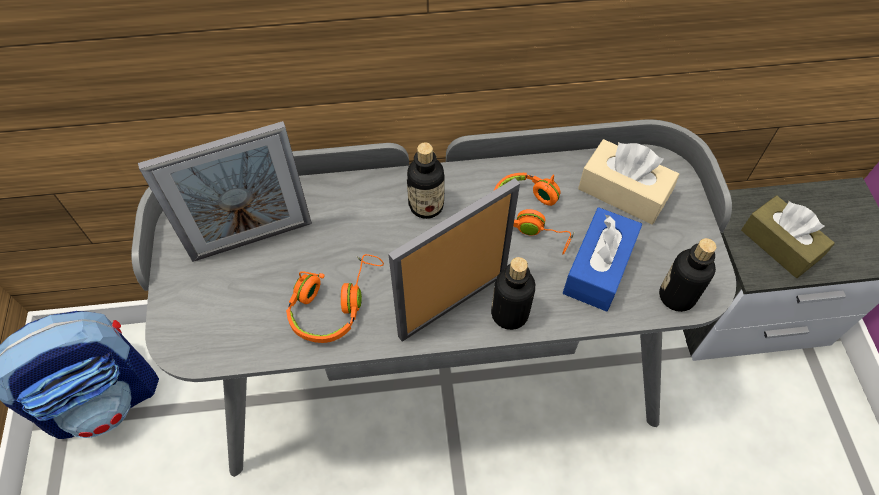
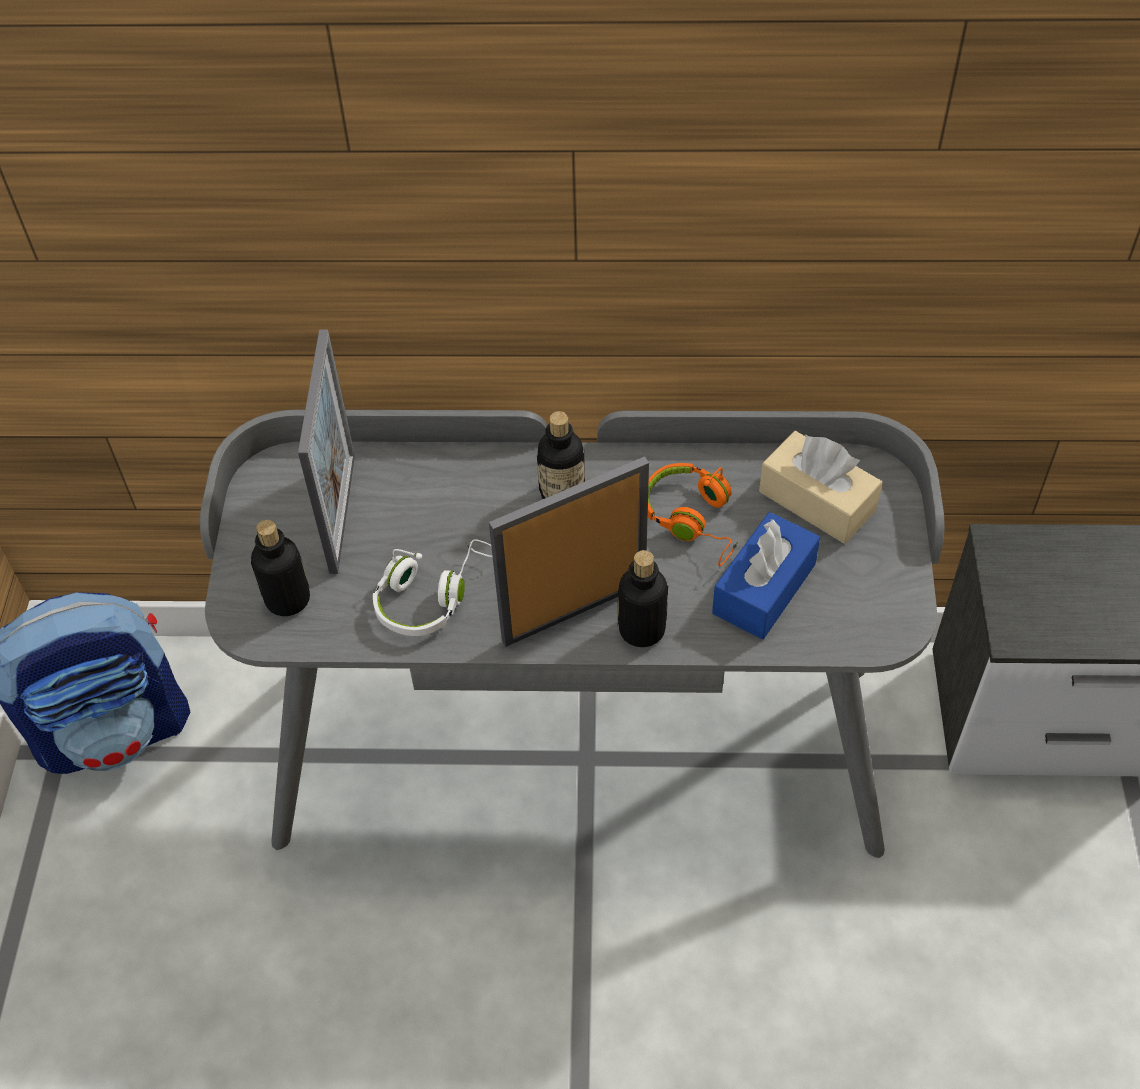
camera: 10 degrees right, 5 degrees down
(252, 240) = (342, 512): picture frame -> picture frame turned 75 degrees counterclockwise
(334, 303) = (431, 595): orange headphones -> white headphones
(677, 296) = (855, 631): bottle -> bottle (287, 599)
(780, 244) = (1055, 603): brown tissue box -> none

